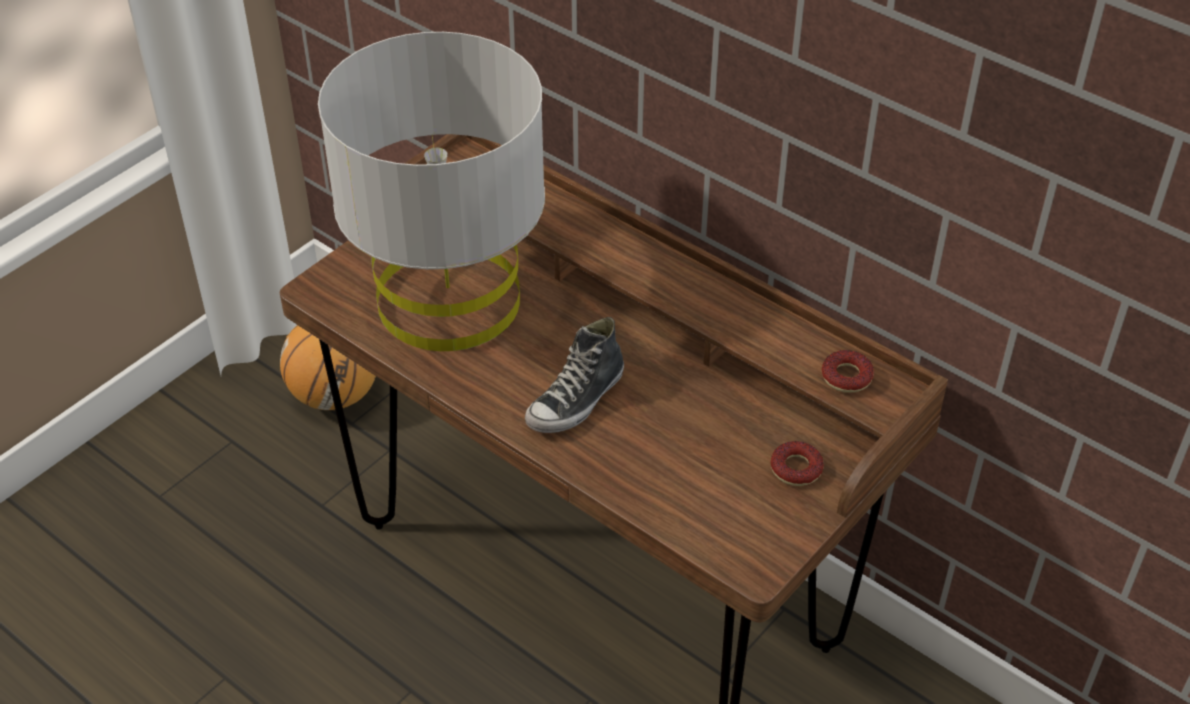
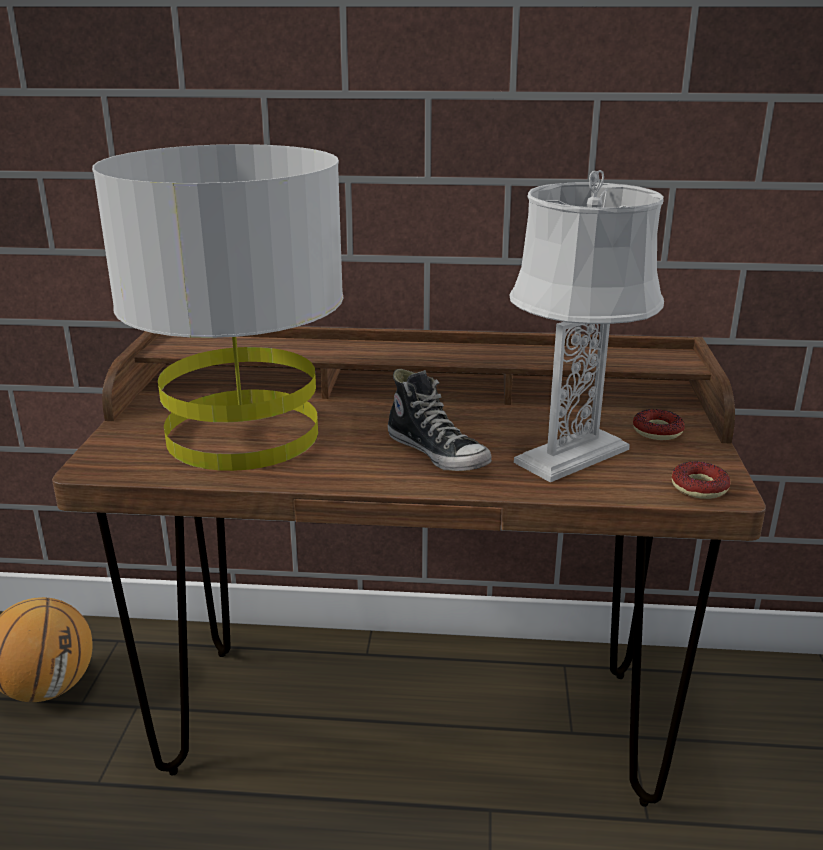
camera: 35 degrees left, 20 degrees down
(576, 401) = (438, 453): shoe -> shoe turned 45 degrees counterclockwise
(680, 461) = (571, 456): none -> grey table lamp
(846, 377) = (637, 357): donut -> donut (699, 487)

